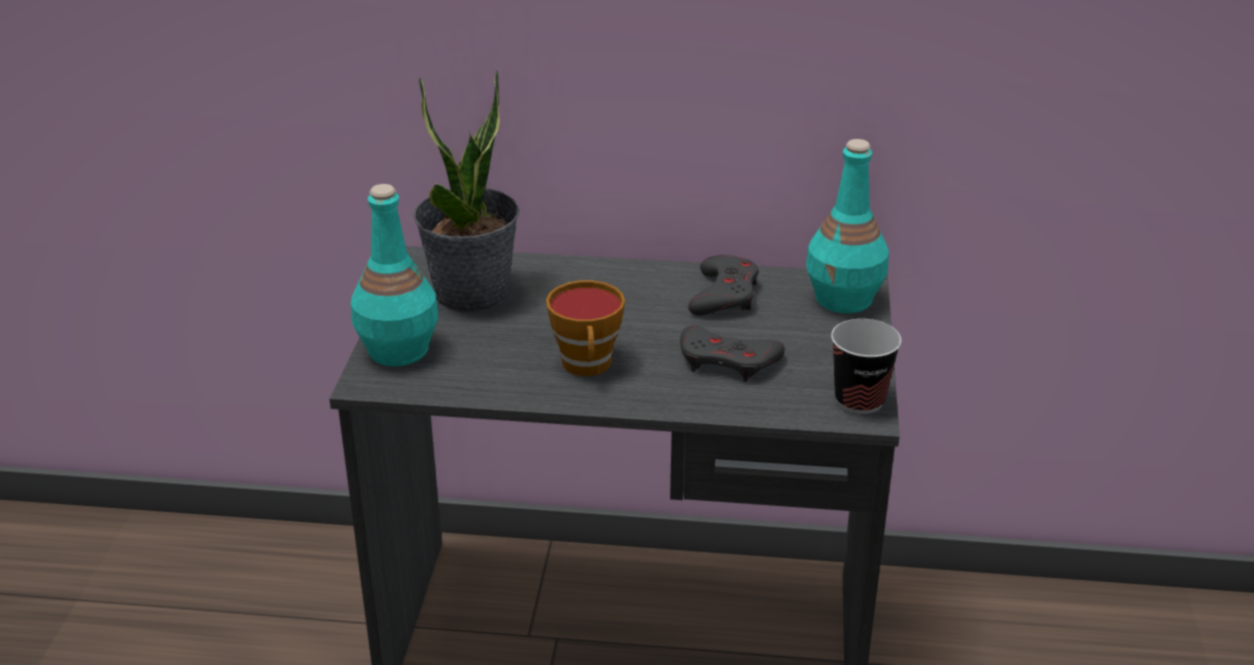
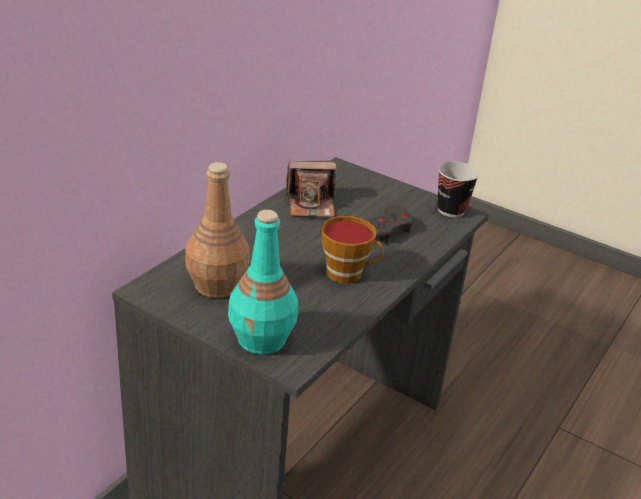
camera: 65 degrees left, 0 degrees up
(472, 293) = (216, 286): potted plant -> brown bottle
(724, 294) = (311, 205): grey game controller -> camera
(844, 299) = (351, 176): turquoise bottle -> none

